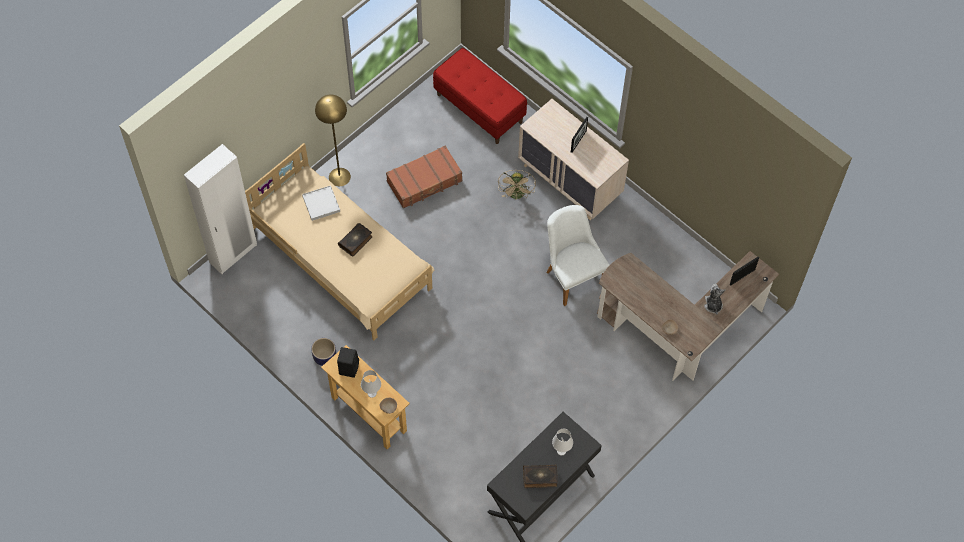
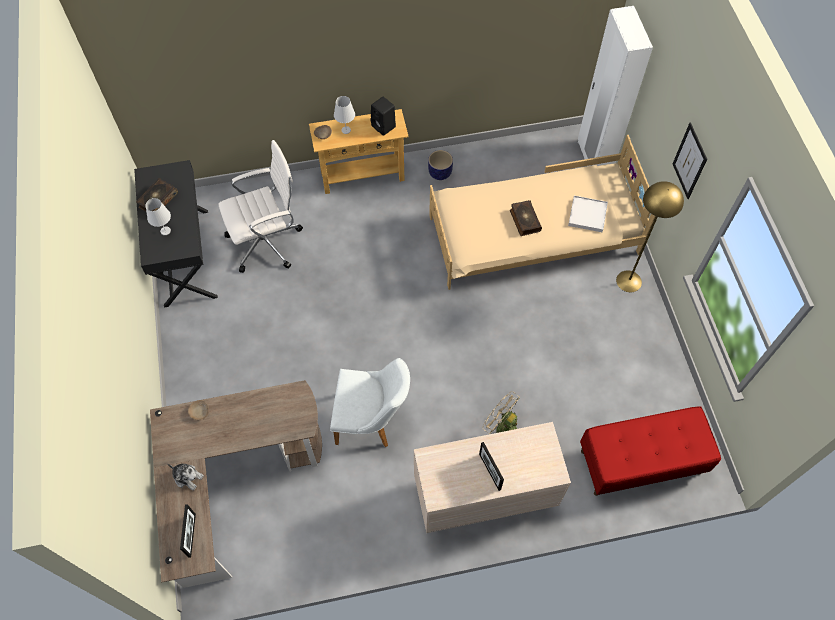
camera: 125 degrees right, 0 degrees up
(298, 96) = (689, 161): none -> picture
(425, 182) = (575, 352): brown suitcase -> none
(483, 442) = (267, 241): none -> white office chair

